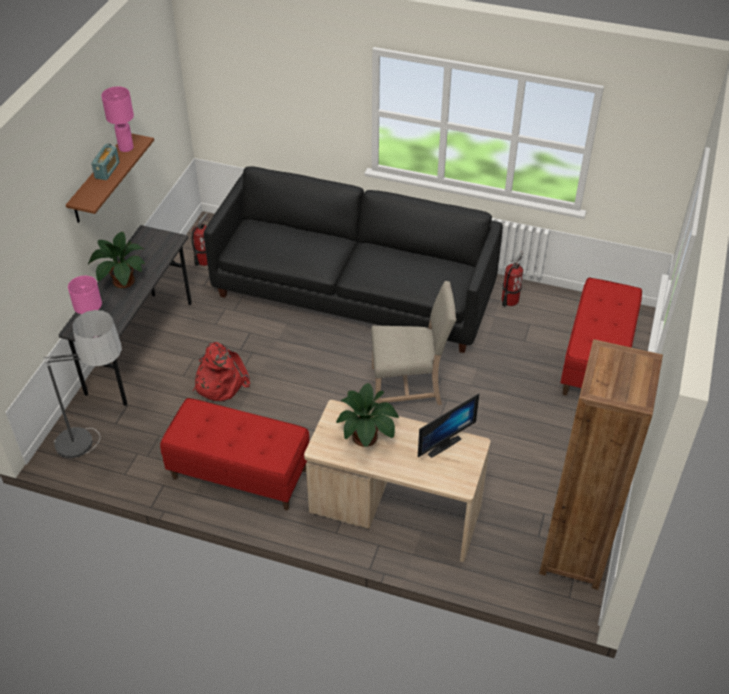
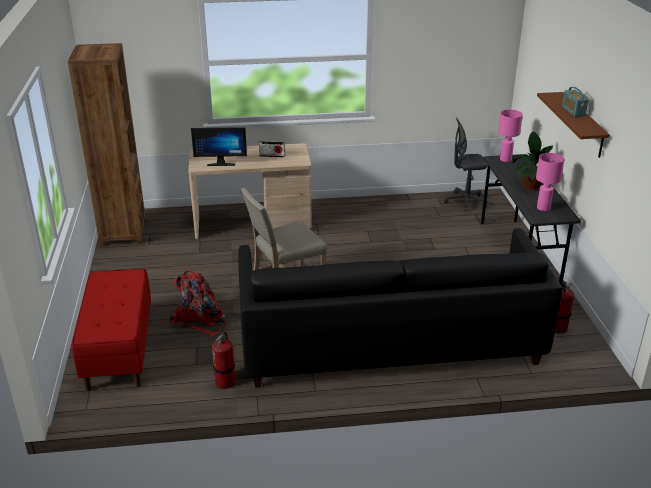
camera: 155 degrees right, 15 degrees down
(101, 451) = (465, 202): floor lamp -> grey office chair
(126, 147) = (588, 125): pink table lamp -> pink table lamp (543, 208)
(219, 382) = (434, 250): red backpack -> red backpack (200, 319)
(239, 474) = (368, 213): red bench -> none
(366, 438) = (272, 156): potted plant -> radio
(441, 443) = (221, 163): monitor -> monitor turned 120 degrees counterclockwise

